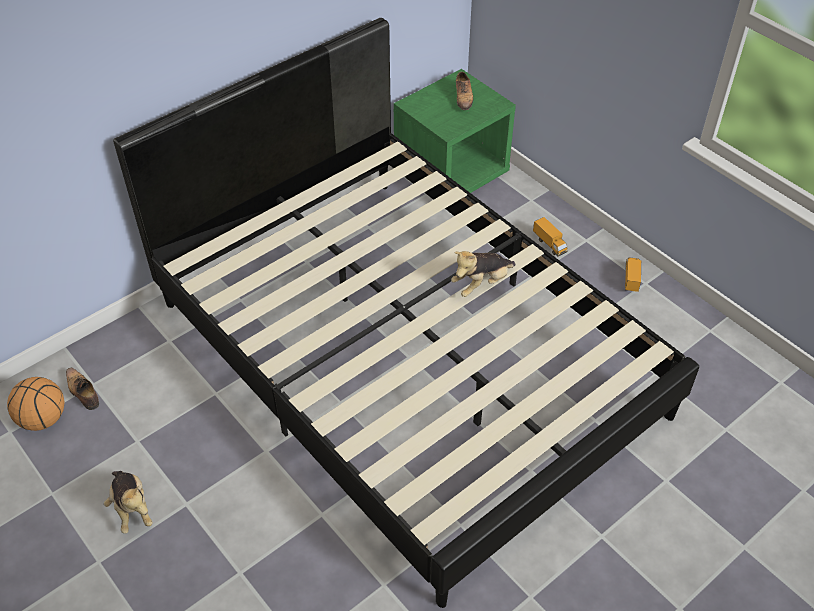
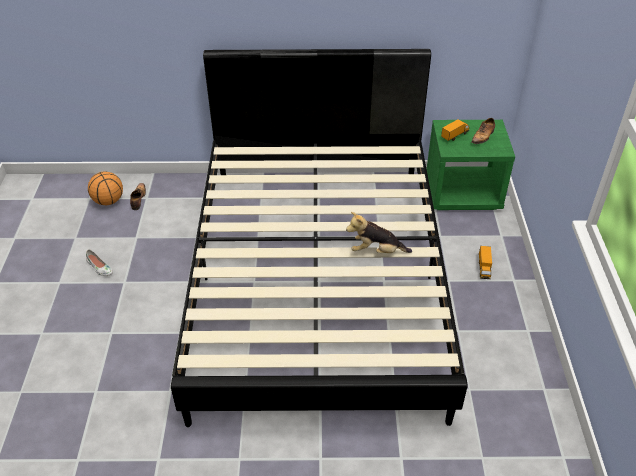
camera: 40 degrees right, 5 degrees down
(132, 508) = (99, 267): plush toy -> white shoe
(631, 279) = (519, 322): toy truck -> toy truck (454, 136)

